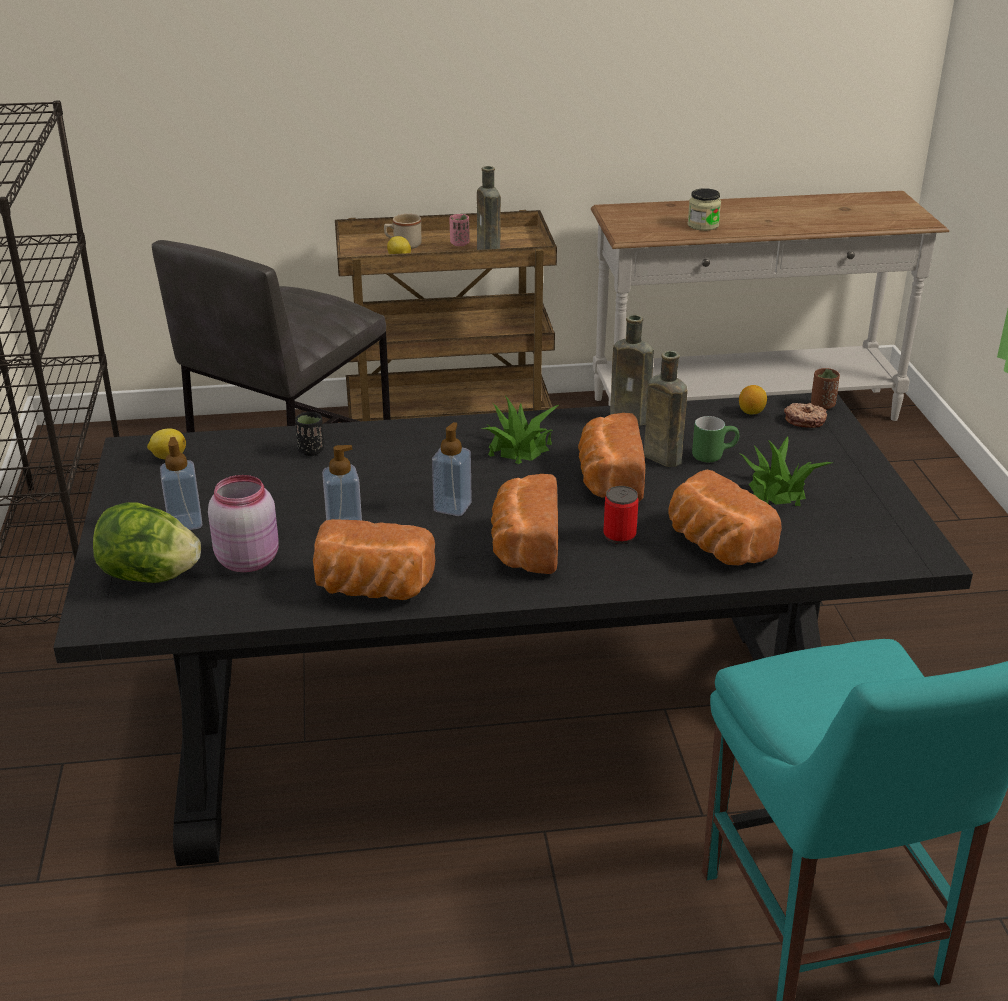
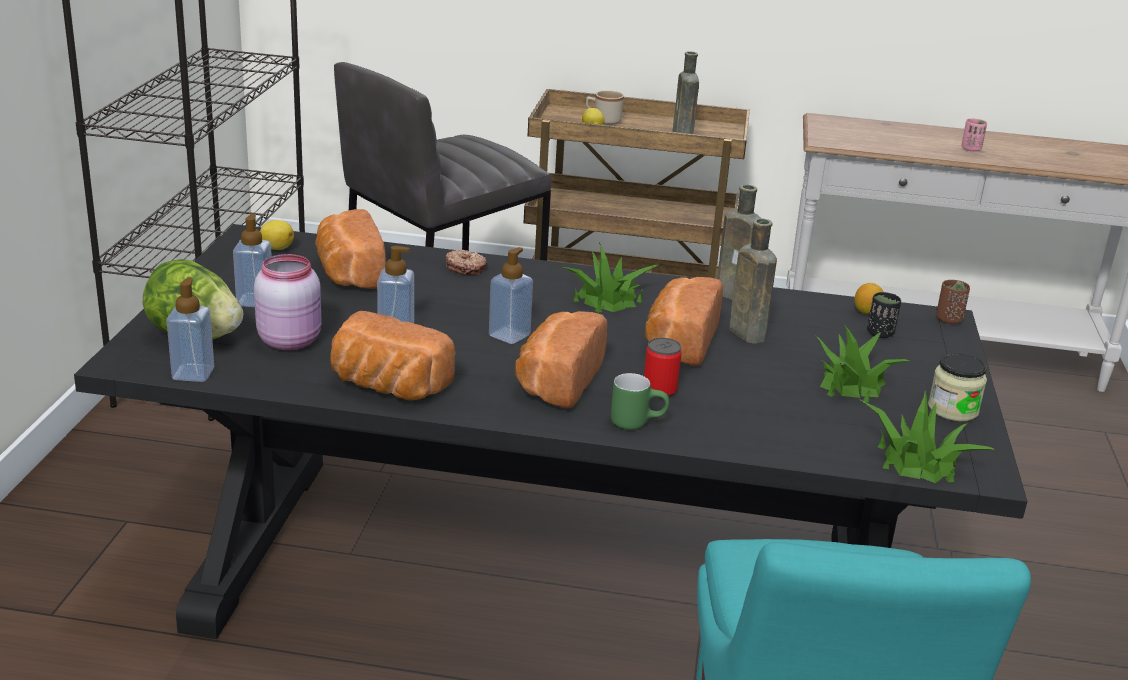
camera: 15 degrees right, 5 degrees down
(175, 618) = (193, 373): none -> soap dispenser
(311, 451) = (407, 266): black cup -> black cup (880, 333)
(459, 243) = (658, 127): pink cup -> pink cup (970, 149)
(703, 225) = (908, 145): jar -> jar (953, 409)
(713, 454) = (802, 341): green mug -> green mug (637, 422)
(715, 545) = (753, 419): bread -> bread (348, 273)
(804, 420) = (920, 329): donut -> donut (465, 268)
(869, 556) = (917, 461): none -> potted plant

